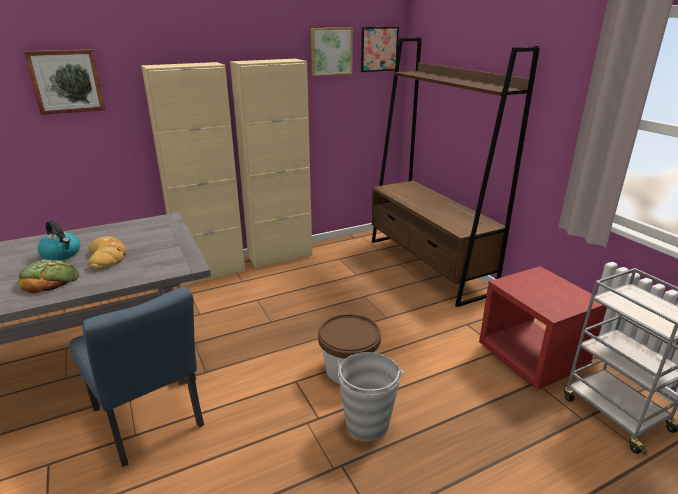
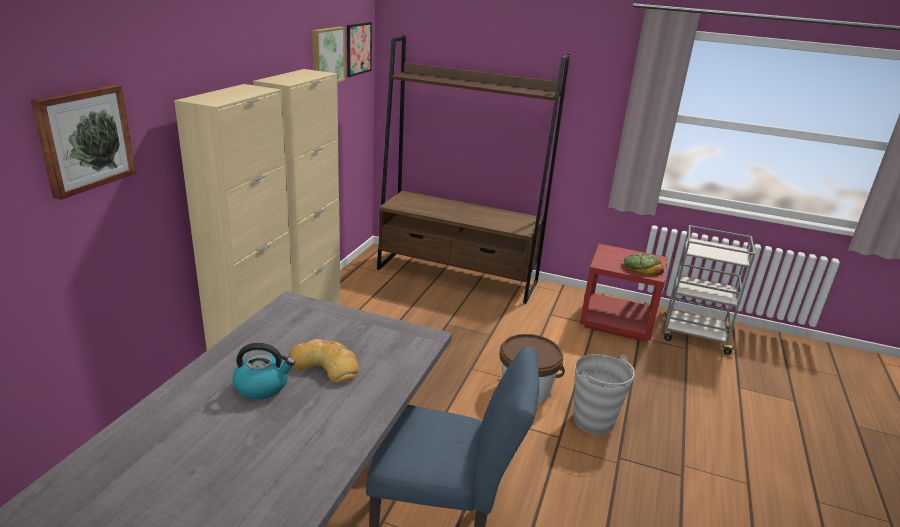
camera: 45 degrees left, 0 degrees up
(49, 280) = (320, 414): bread -> bread (642, 267)

